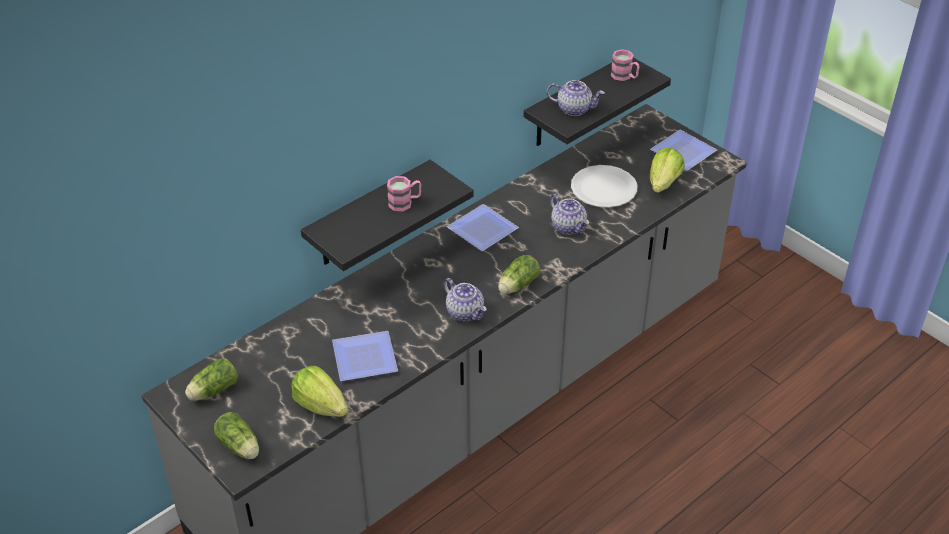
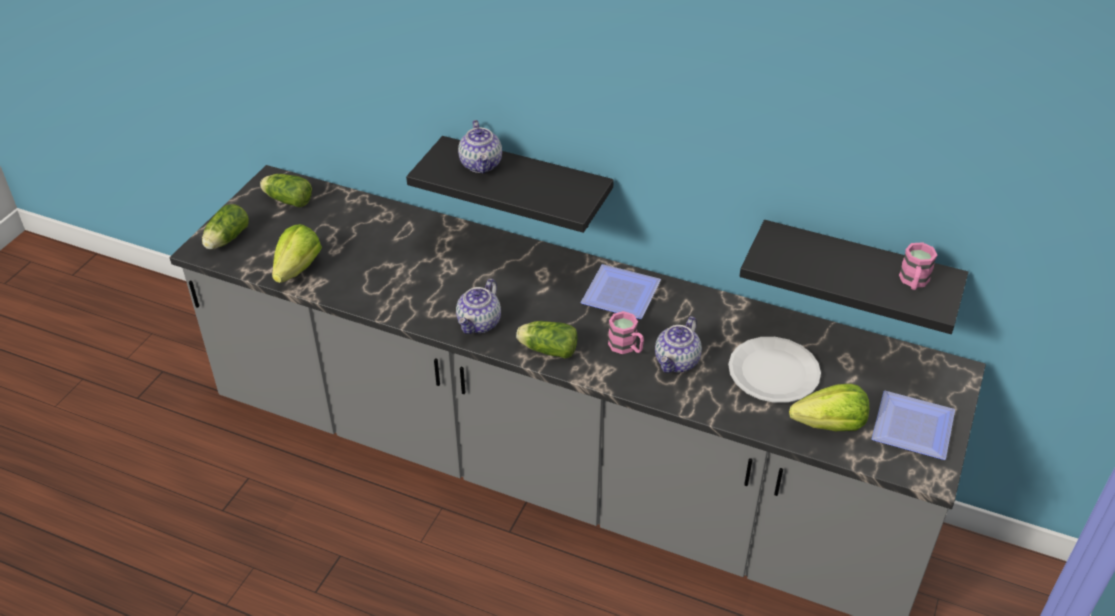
camera: 65 degrees right, 0 degrees up
(362, 357) = (375, 273): plate -> none
(405, 202) = (526, 184): pink mug -> pink mug (626, 347)
(574, 109) = (802, 258): teapot -> teapot (481, 164)

